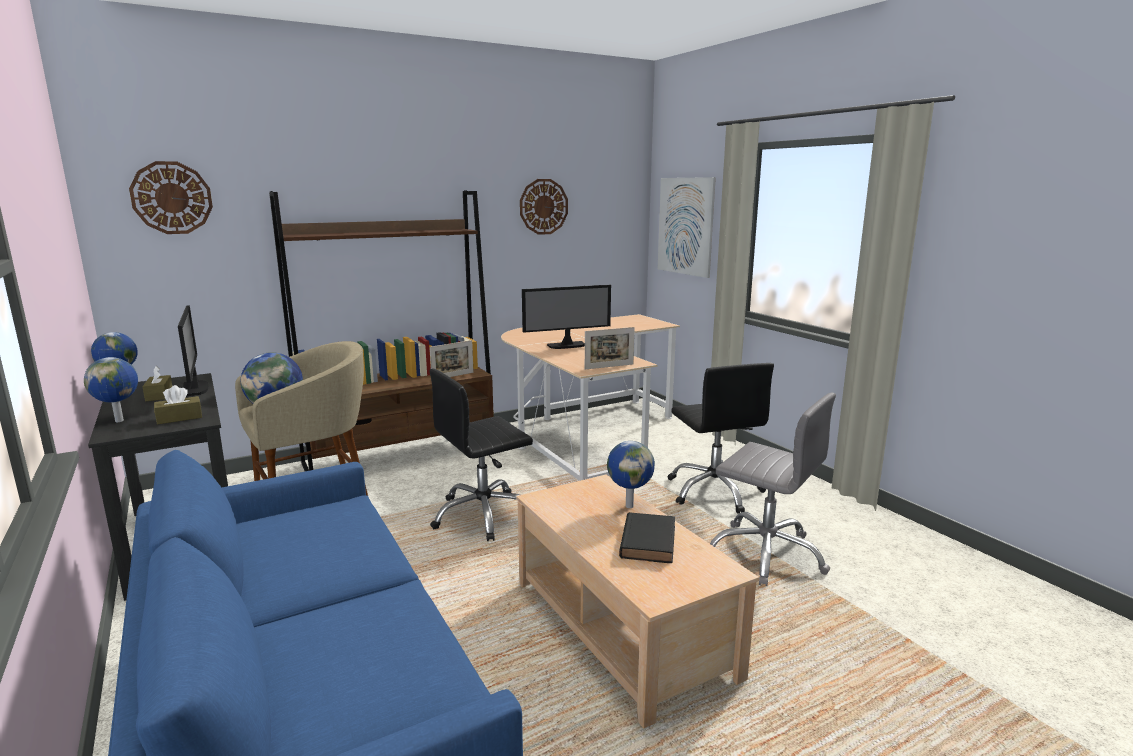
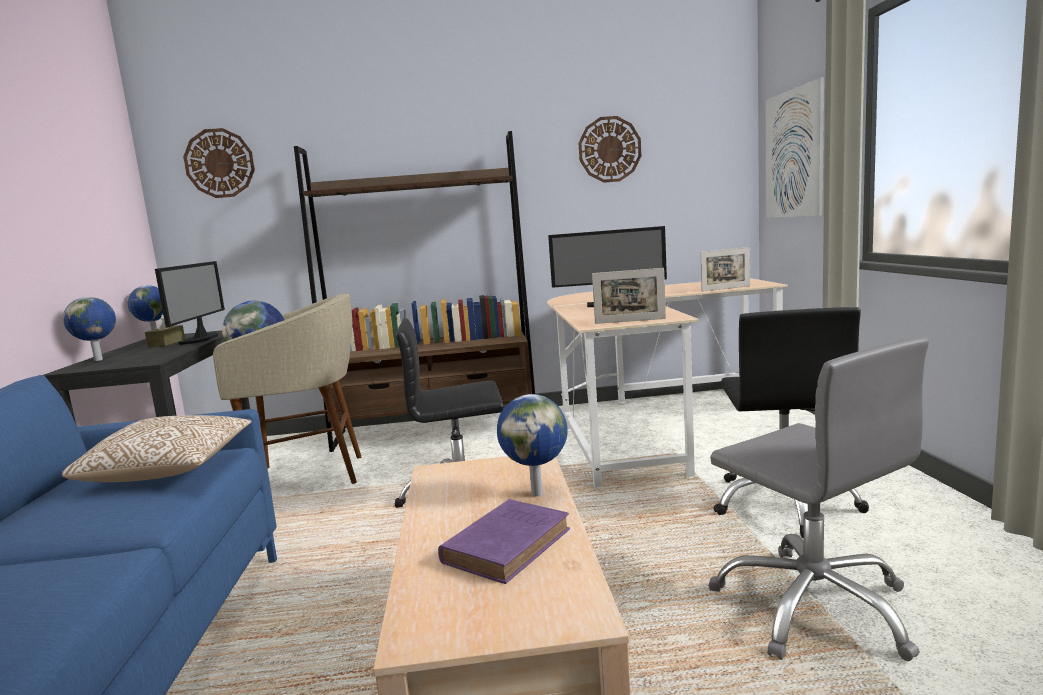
camera: 25 degrees right, 5 degrees down
(179, 418) = (142, 359): brown tissue box -> none
(335, 522) = (170, 470): none -> pillow
(452, 376) = (485, 342): picture frame -> picture frame (725, 288)
(648, 541) = (509, 544): black book -> purple book

